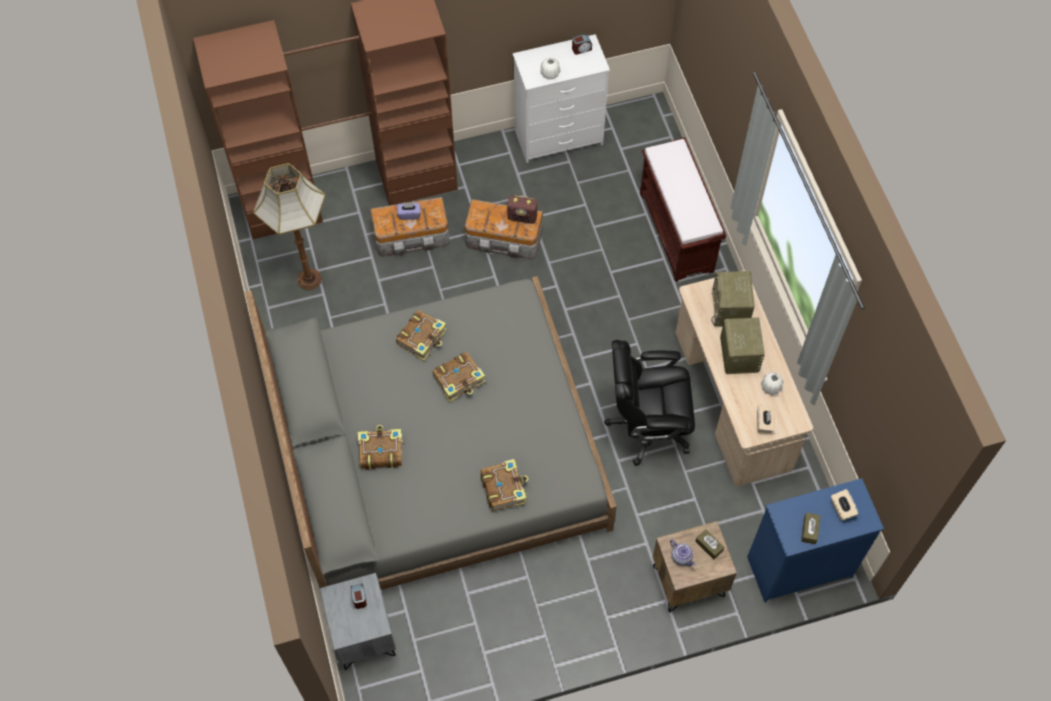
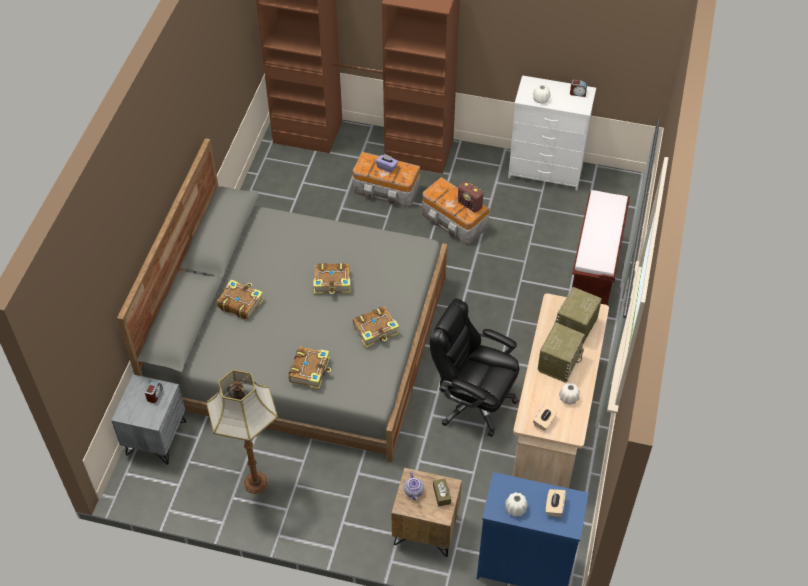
camera: 30 degrees right, 10 degrees down
(309, 280) = (292, 186): floor lamp -> floor lamp (255, 484)
(422, 338) = (327, 243): book -> book (376, 331)
(809, 530) = (515, 509): brown tissue box -> white vase

